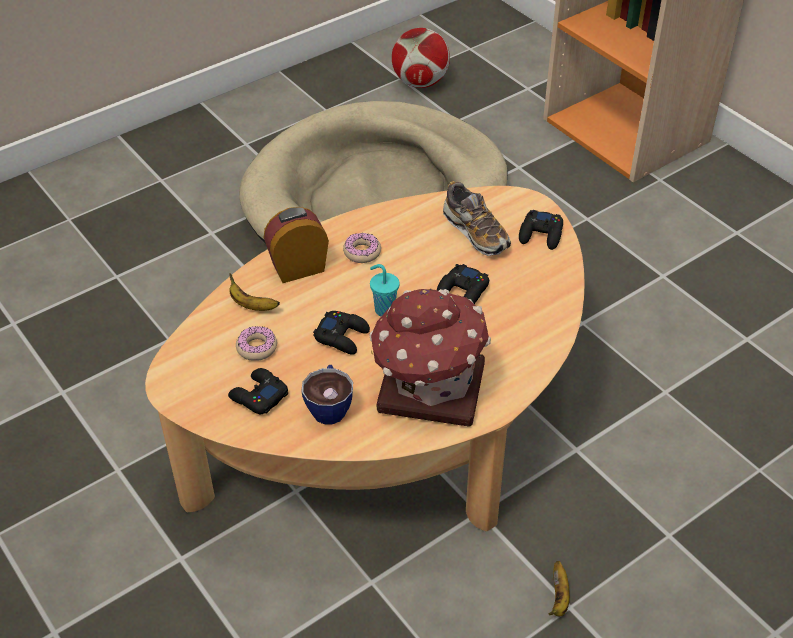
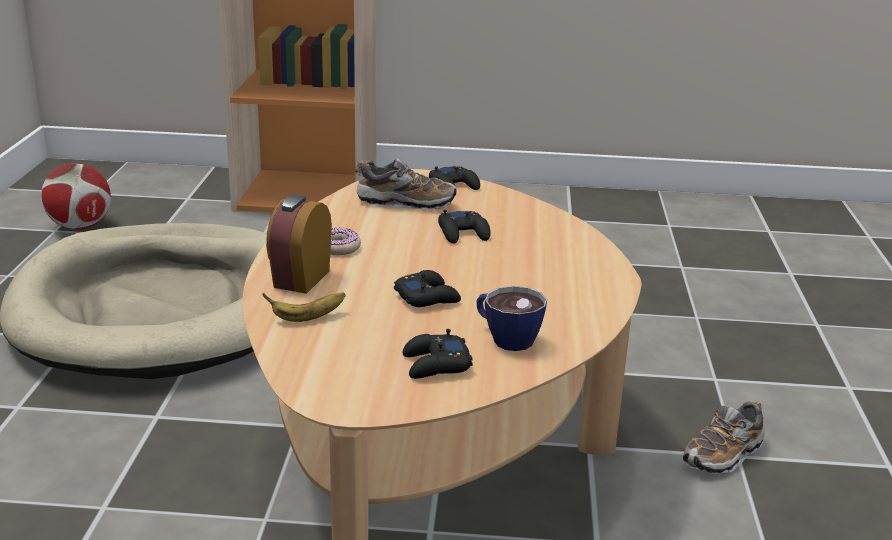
camera: 50 degrees left, 20 degrees down
(257, 348) = (368, 339): donut -> none
(383, 309) = (426, 268): turquoise cup -> none
(428, 388) = (553, 290): toy house -> none
(559, 597) = (723, 455): banana -> shoe

